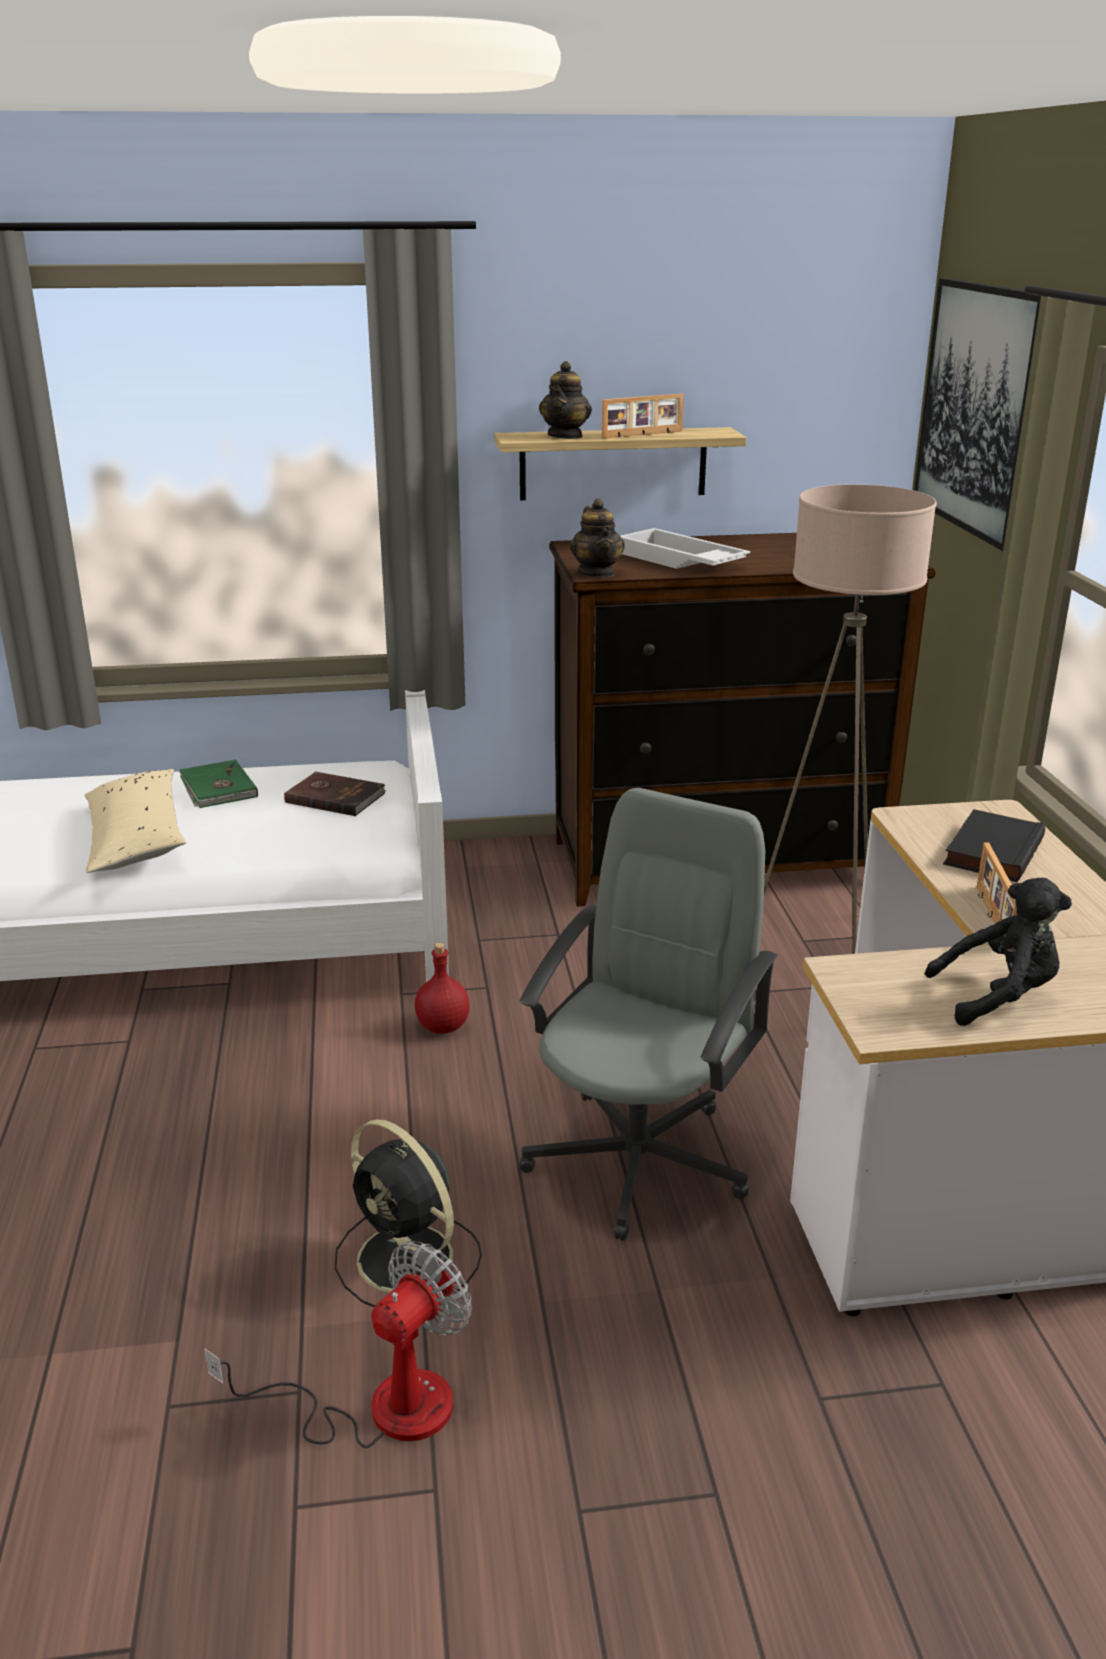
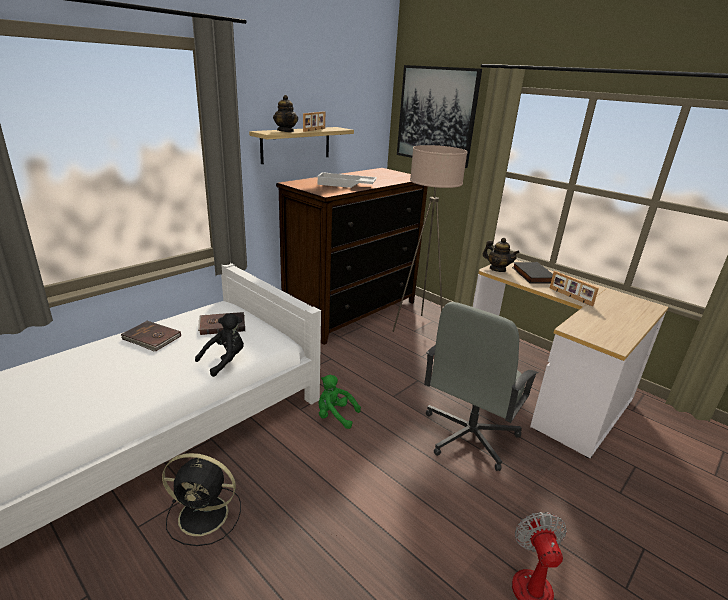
camera: 40 degrees left, 0 degrees up
(136, 838) = (139, 379): beige pillow -> none
(217, 788) = (151, 338): green book -> brown book
(408, 1260) = (450, 527): black fan -> black fan (205, 515)
(443, 1026) = (335, 416): red bottle -> green plush toy
(597, 573) = (326, 193): teapot -> teapot (497, 269)
(640, 1158) = (468, 435): grey office chair -> grey office chair turned 135 degrees counterclockwise
(998, 997) = (617, 322): black plush toy -> black plush toy (225, 361)

